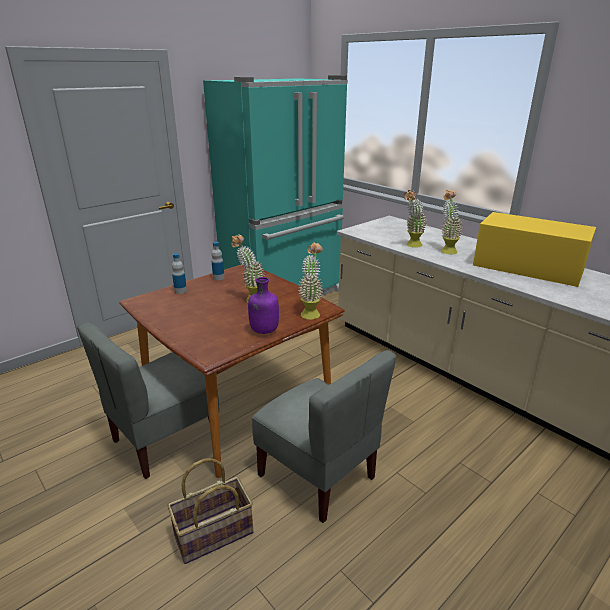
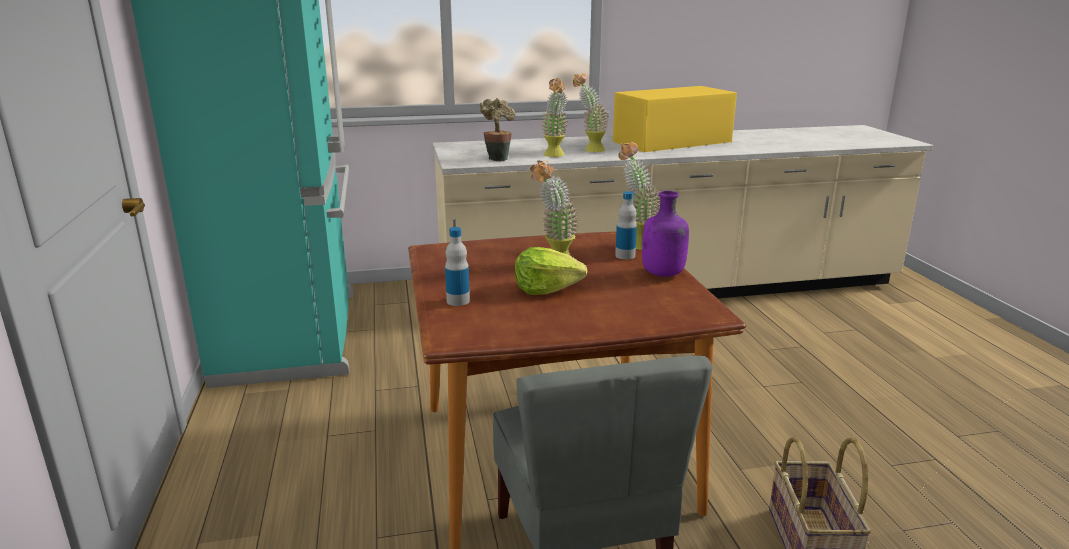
camera: 60 degrees left, 5 degrees down
(212, 305) = (546, 289): none -> lettuce
(218, 278) = (444, 269): bottle -> bottle (625, 256)
(318, 476) = (743, 435): grey chair -> none
(378, 235) = (497, 159): none -> potted plant

